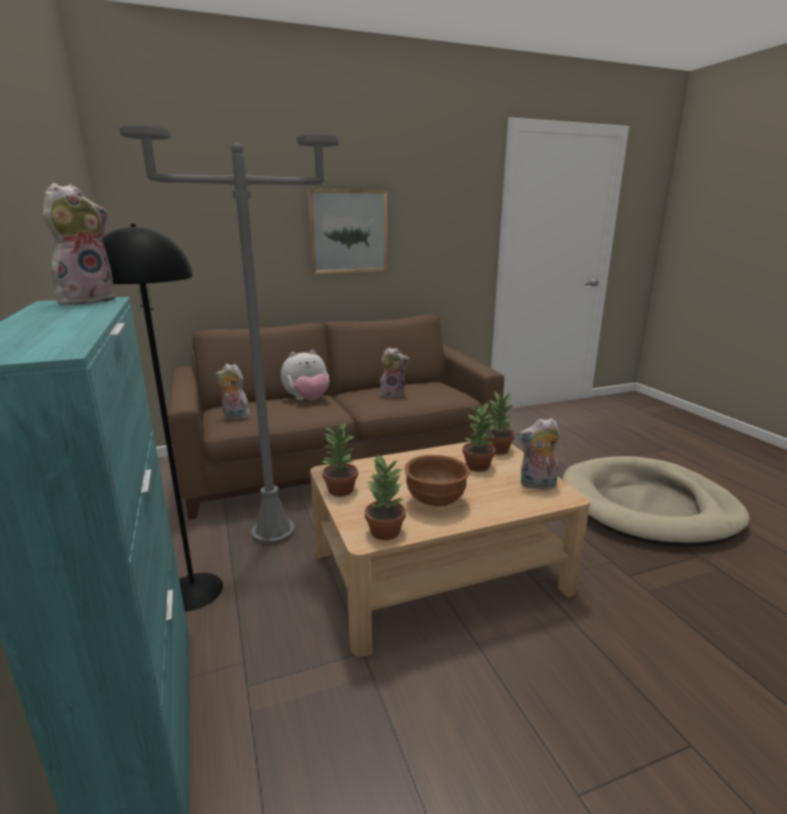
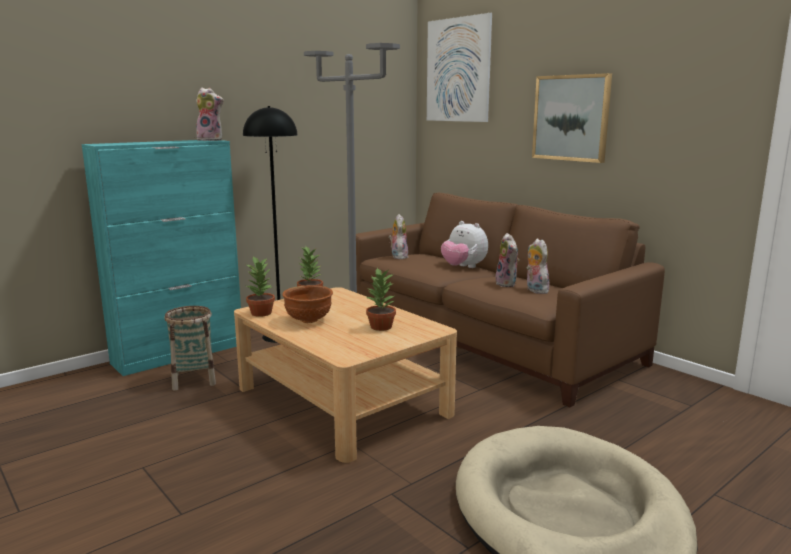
camera: 70 degrees right, 5 degrees down
(180, 174) = (458, 70): none -> picture
(290, 713) = (194, 379): none -> basket
(498, 450) = (423, 331): potted plant -> none
(537, 485) = (359, 347): plush toy -> plush toy (535, 290)

